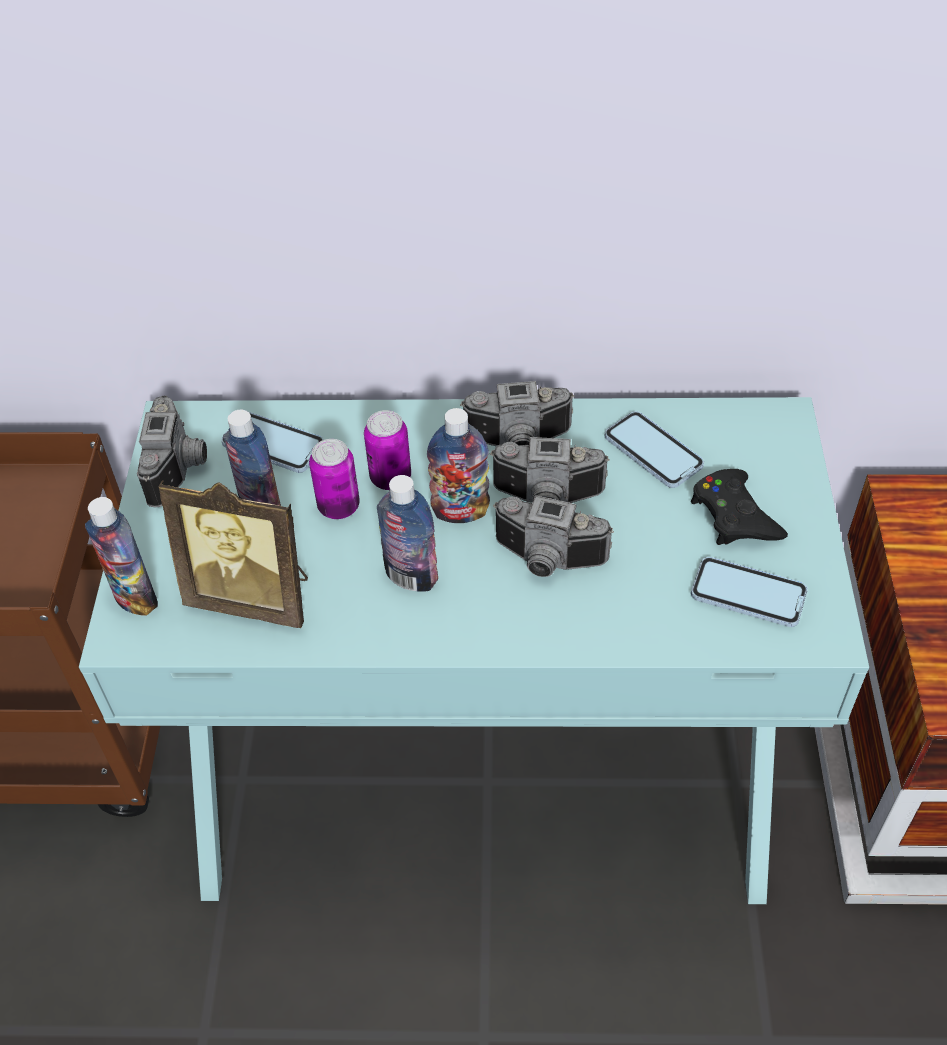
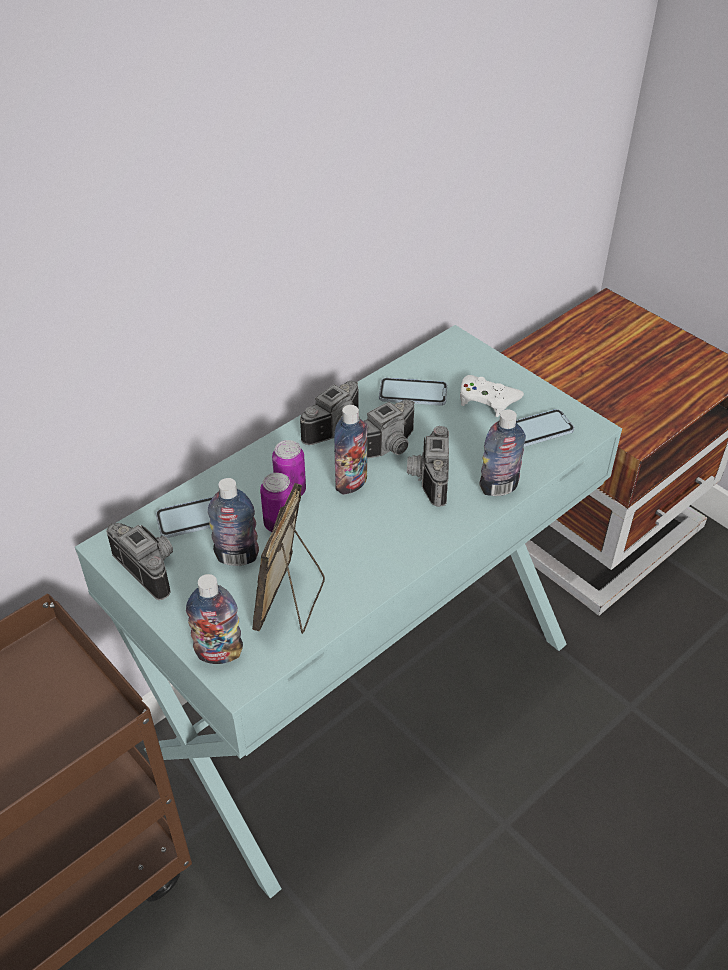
camera: 45 degrees left, 5 degrees down
(253, 596) = (291, 602): picture frame -> picture frame turned 135 degrees clockwise
(411, 577) = (366, 532): bottle -> bottle (498, 487)
(547, 561) = (426, 478): camera -> camera turned 120 degrees clockwise
(734, 515) = (487, 399): black game controller -> white game controller

